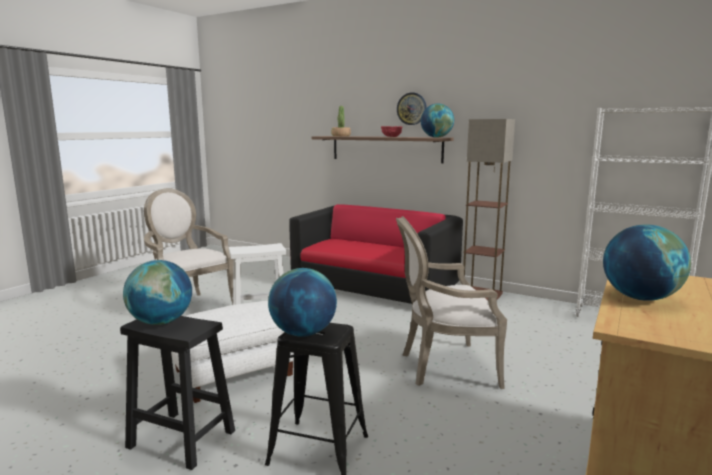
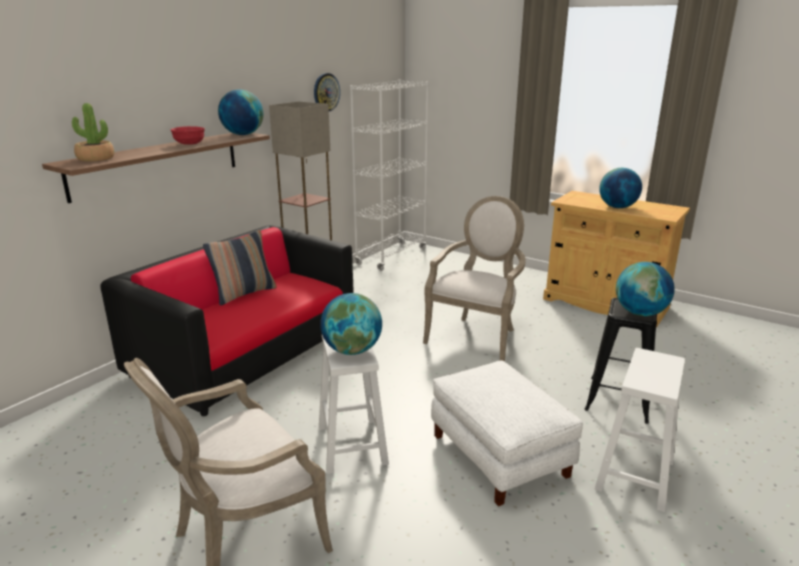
camera: 85 degrees left, 10 degrees up
(161, 322) = (653, 377): globe -> globe (352, 350)
(180, 439) = (635, 476): black stool -> white stool
(384, 245) = (244, 293): none -> pillow
(411, 108) = (185, 98): wall clock -> wall clock (326, 92)
(443, 367) = (476, 336): armchair -> armchair turned 150 degrees counterclockwise

